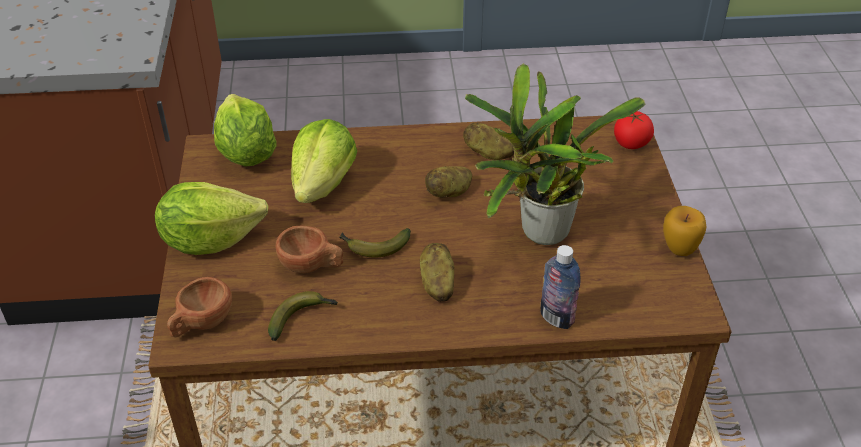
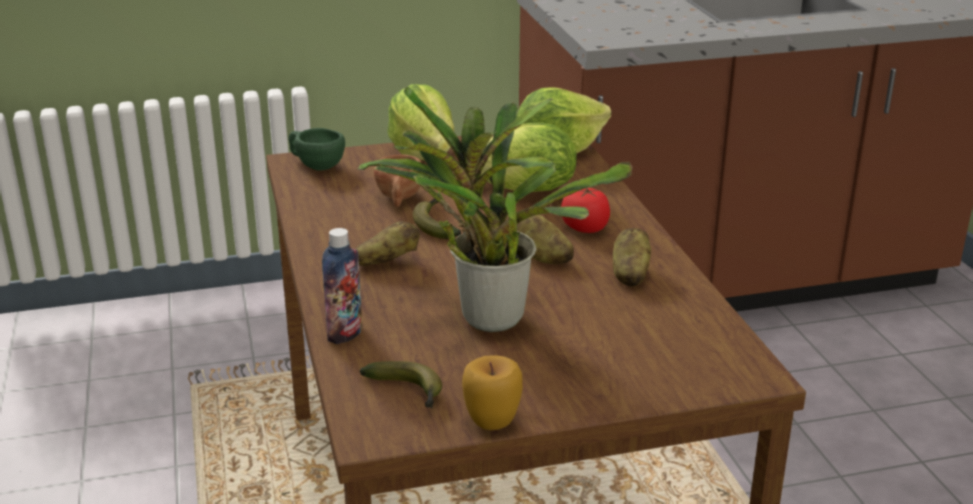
camera: 80 degrees right, 15 degrees down
(201, 324) = (315, 165): brown cup -> green cup
(302, 318) = (327, 203): banana -> banana (408, 393)
(631, 143) = (716, 378): tomato -> tomato (585, 228)

